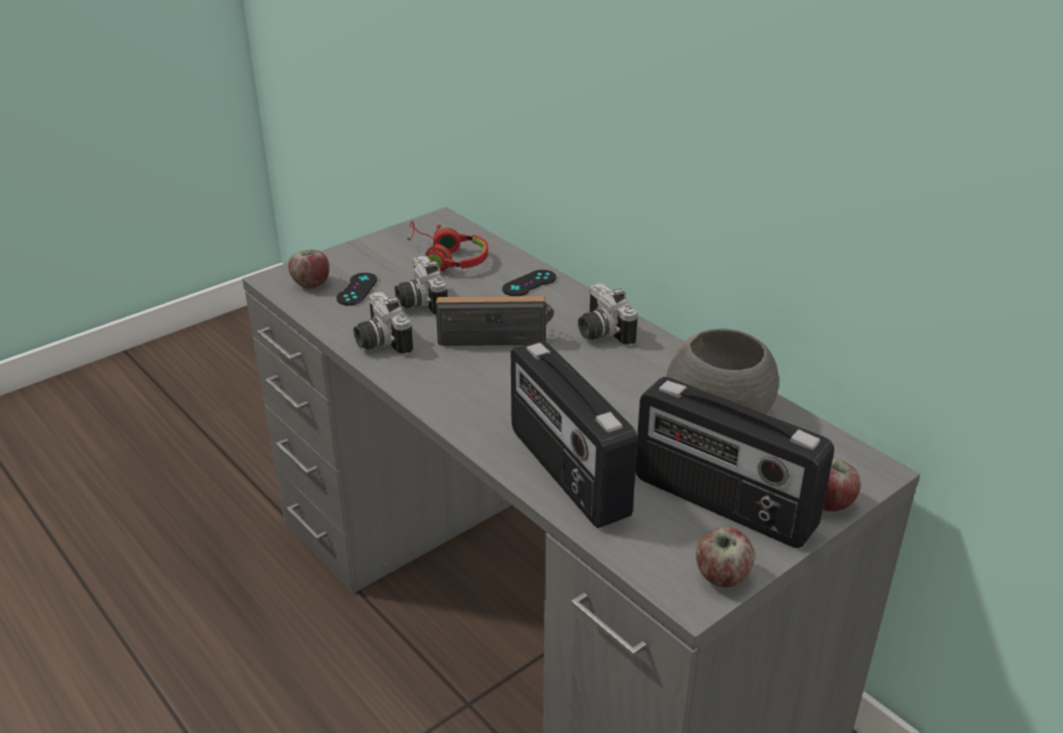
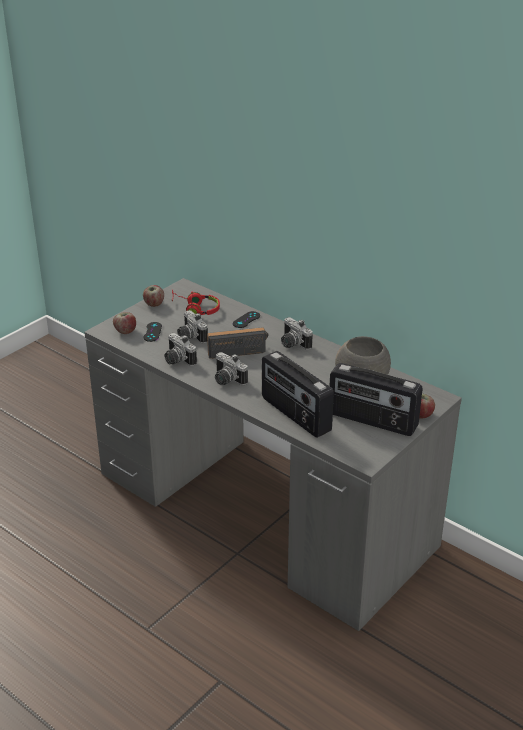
camera: 10 degrees left, 0 degrees up
(456, 388) = (226, 380): none -> camera
(721, 576) = (378, 451): apple -> apple (154, 304)

